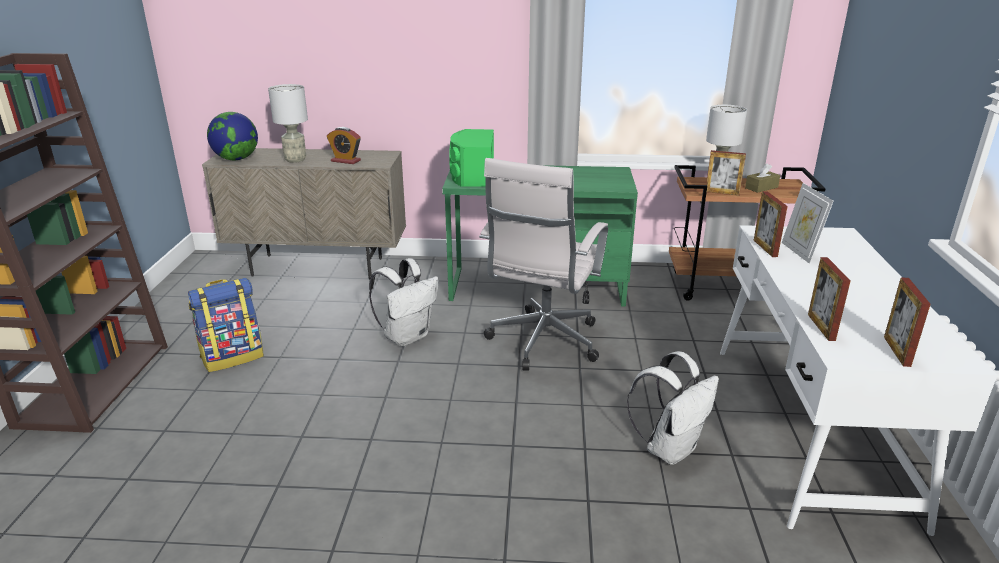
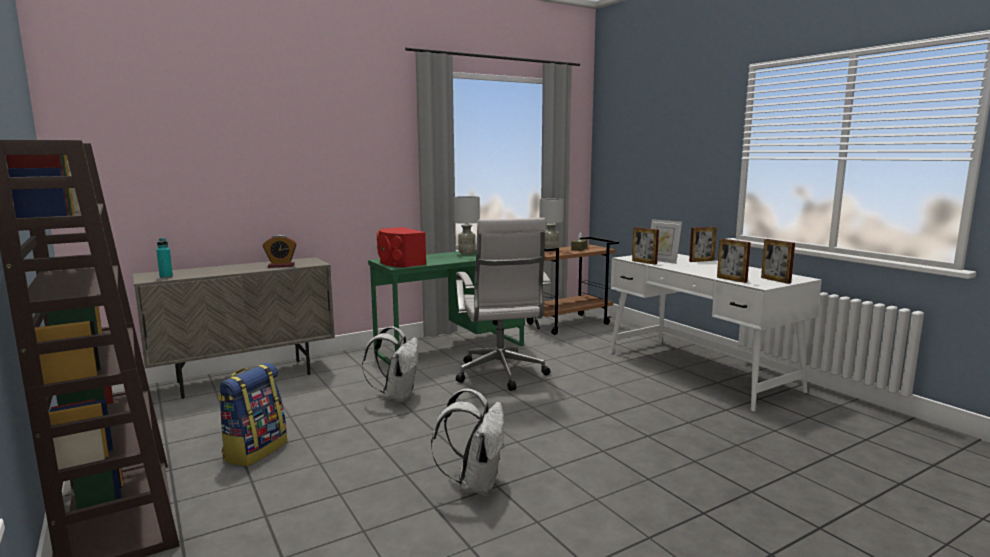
camera: 35 degrees left, 15 degrees down
(236, 159) = (166, 277): globe -> turquoise bottle
(295, 160) = (231, 270): grey table lamp -> grey table lamp (467, 253)
(472, 176) = (399, 262): green speaker -> red speaker
(670, 448) = (651, 399): white backpack -> white backpack (475, 485)
(722, 193) = (564, 253): picture frame -> picture frame (701, 261)

